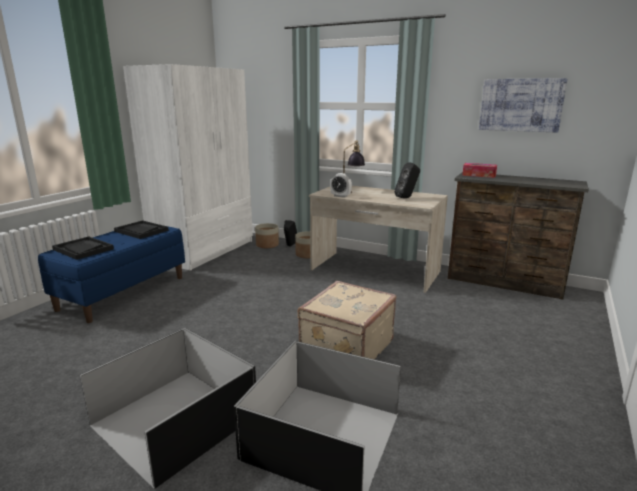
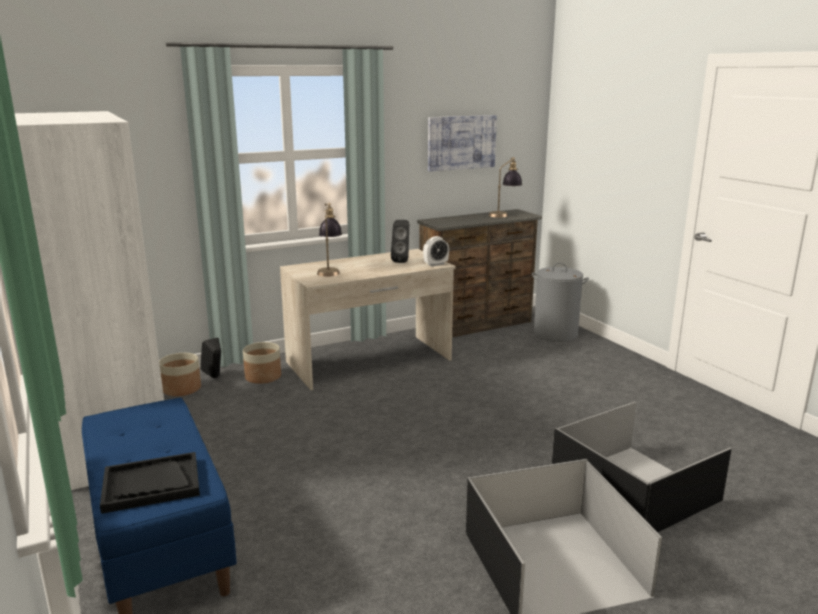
camera: 55 degrees left, 0 degrees up
(141, 231) = (137, 425): black tray -> none
(340, 196) = (343, 278): alarm clock -> alarm clock (435, 264)
(345, 349) = (511, 433): beige suitcase -> none
(479, 175) = (443, 220): tissue box -> none
(552, 181) = (504, 214): none -> table lamp
(563, 316) = (555, 334): none -> grey laundry basket

